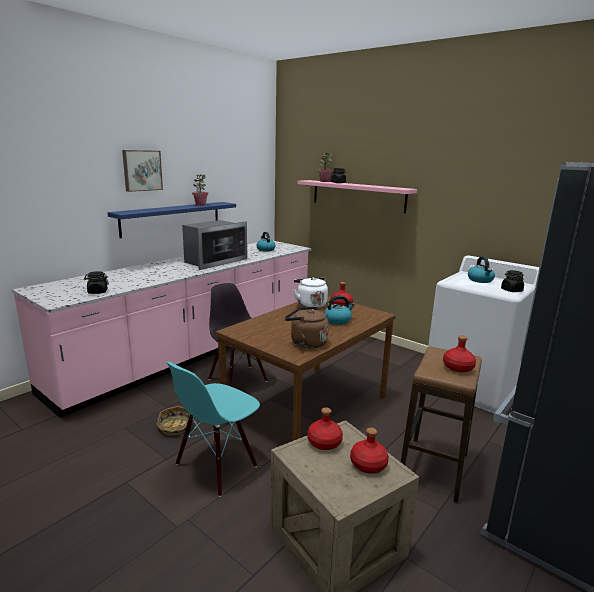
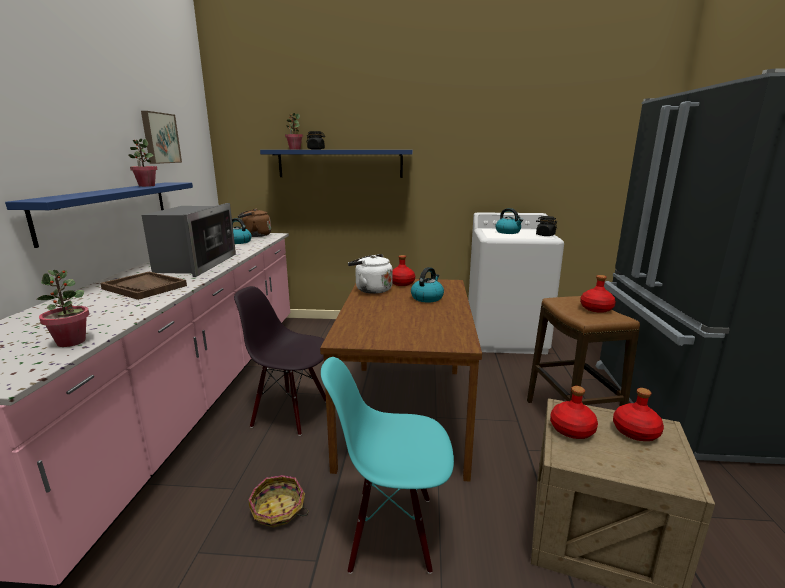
camera: 35 degrees left, 0 degrees up
(97, 292) = (71, 342): black jar -> potted plant
(142, 170) = (51, 127): picture -> picture (160, 138)
(166, 271) = (145, 287): none -> brown tray
(216, 466) = (392, 531): turquoise chair -> turquoise chair turned 90 degrees clockwise
(306, 343) = (443, 328): brown kettle -> brown kettle (255, 235)
(357, 195) = (340, 163): pink shelf -> blue shelf

